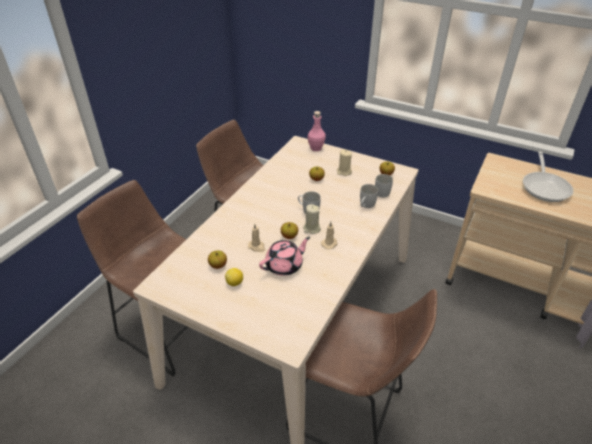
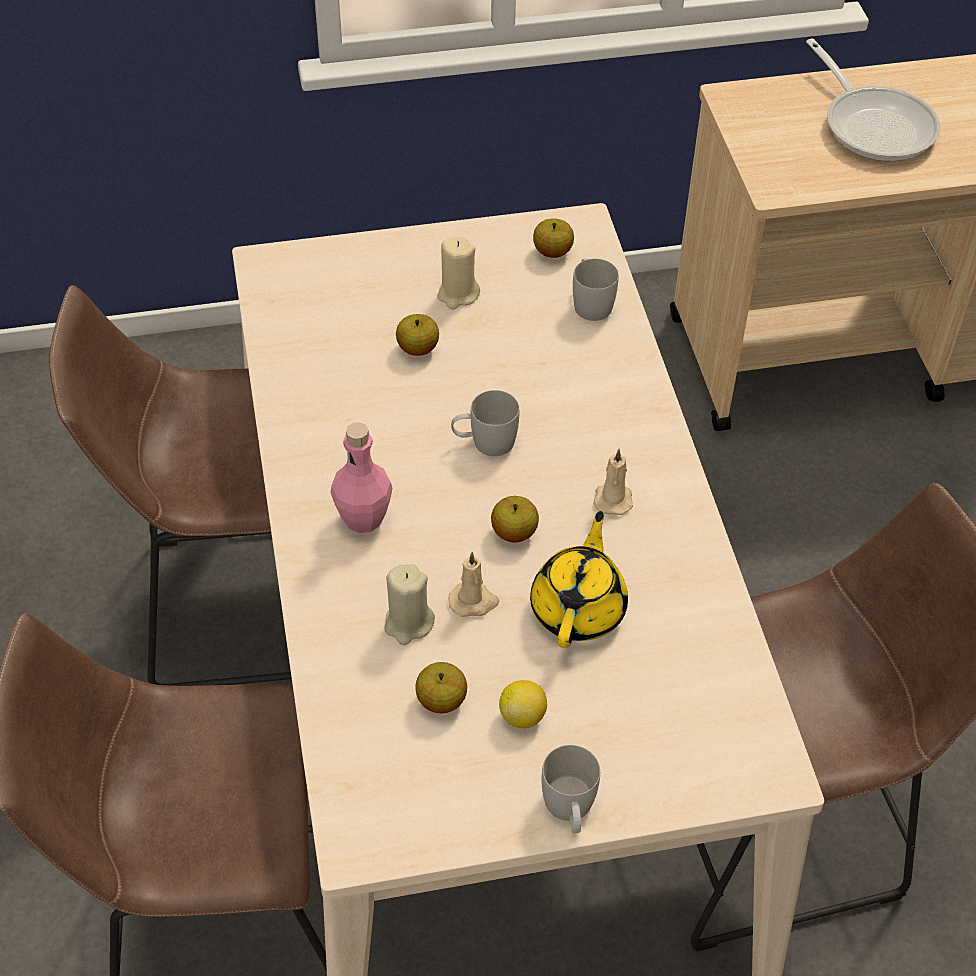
camera: 40 degrees left, 10 degrees up
(285, 265) = (579, 608): pink teapot -> yellow teapot
(311, 229) = (540, 485): beige candle -> beige candle (408, 623)
(316, 148) = (326, 260): pink bottle -> pink bottle (363, 518)
(366, 205) = (591, 359): white mug -> white mug (569, 810)

